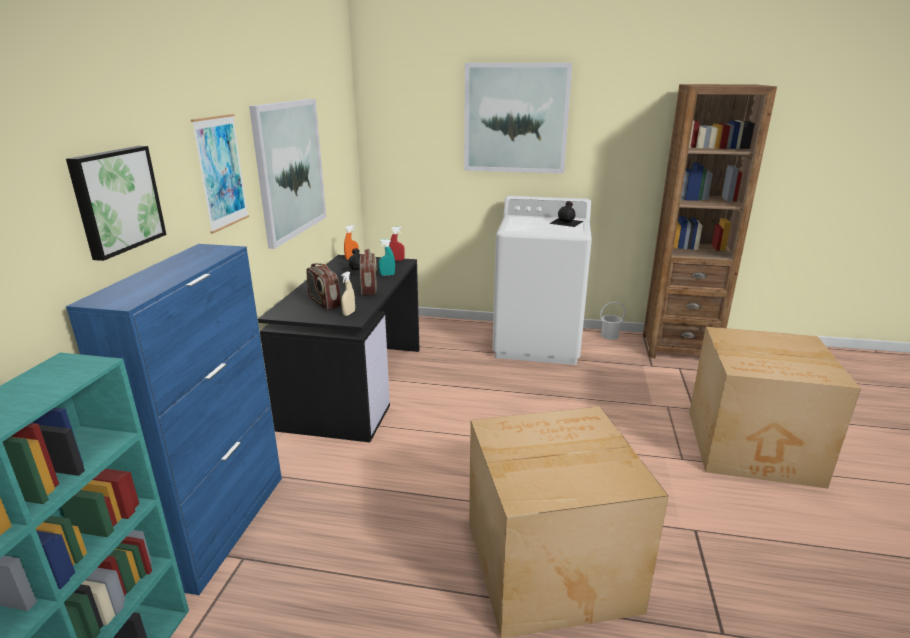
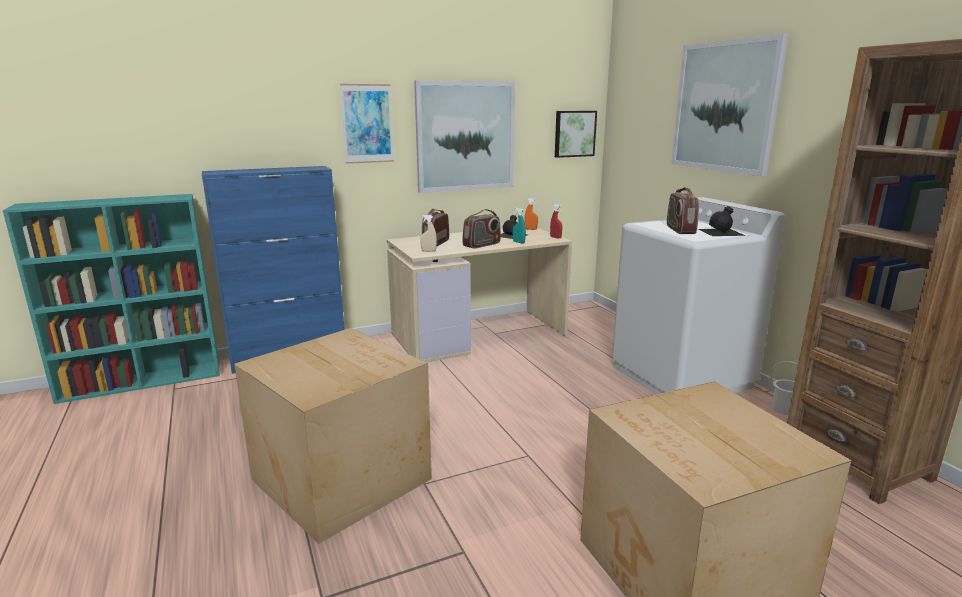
camera: 55 degrees right, 5 degrees down
(116, 200) = (257, 123): picture -> picture (574, 133)
(355, 385) = (479, 334): black desk -> beige desk
(545, 227) = (680, 230): none -> radio

